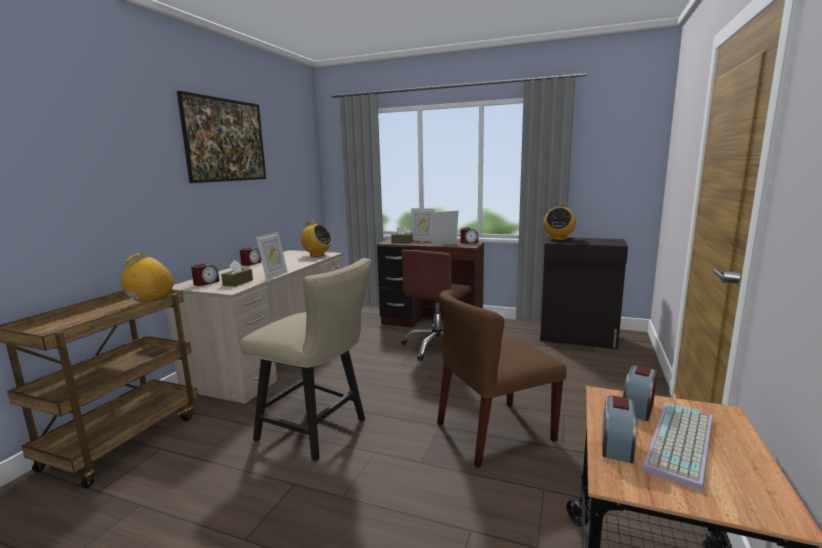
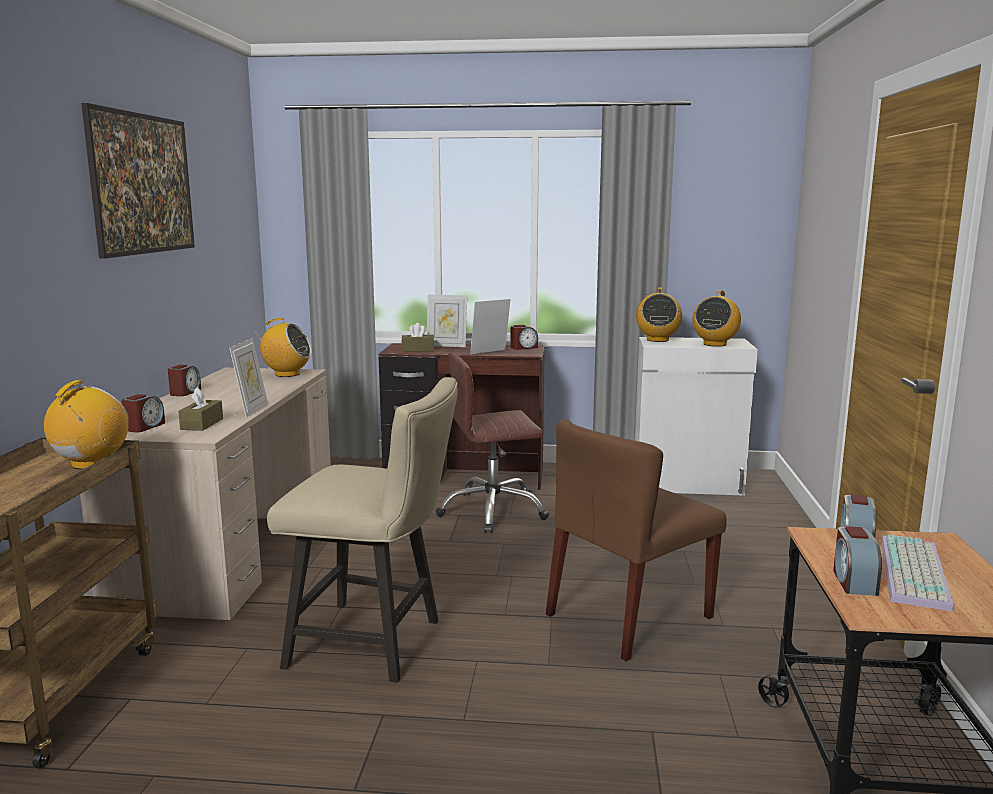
camera: 15 degrees left, 0 degrees up
(438, 346) = (492, 511): brown office chair -> brown office chair turned 60 degrees clockwise
(578, 338) = (688, 484): black cabinet -> white cabinet
(598, 242) = (714, 344): none -> radio

